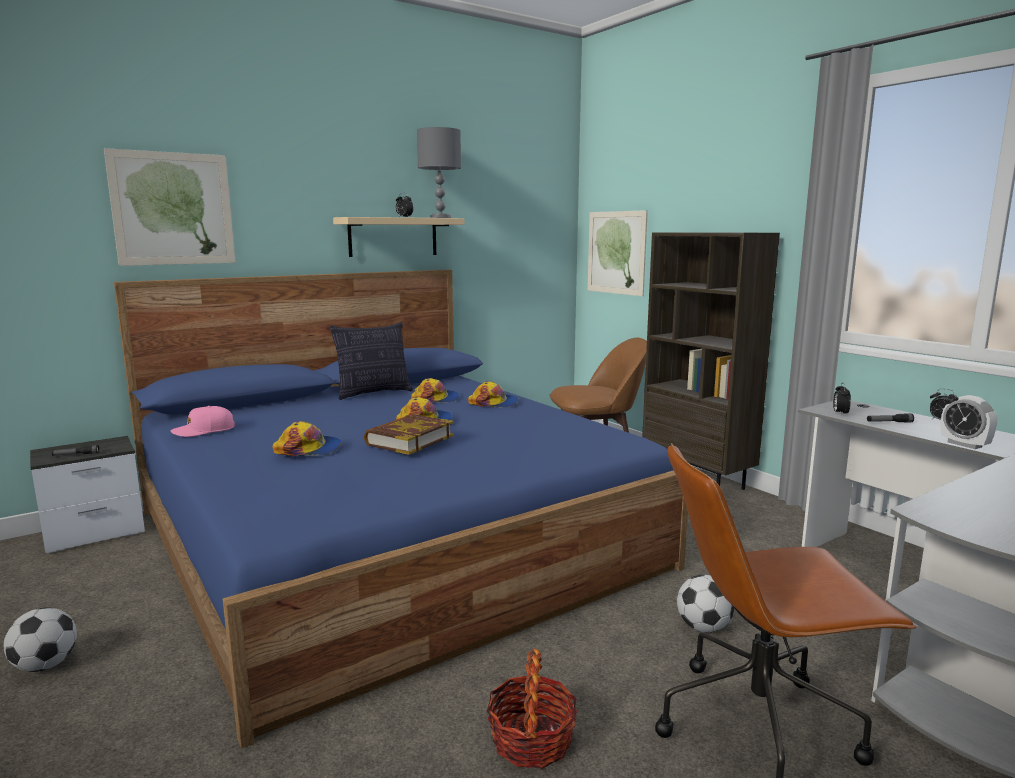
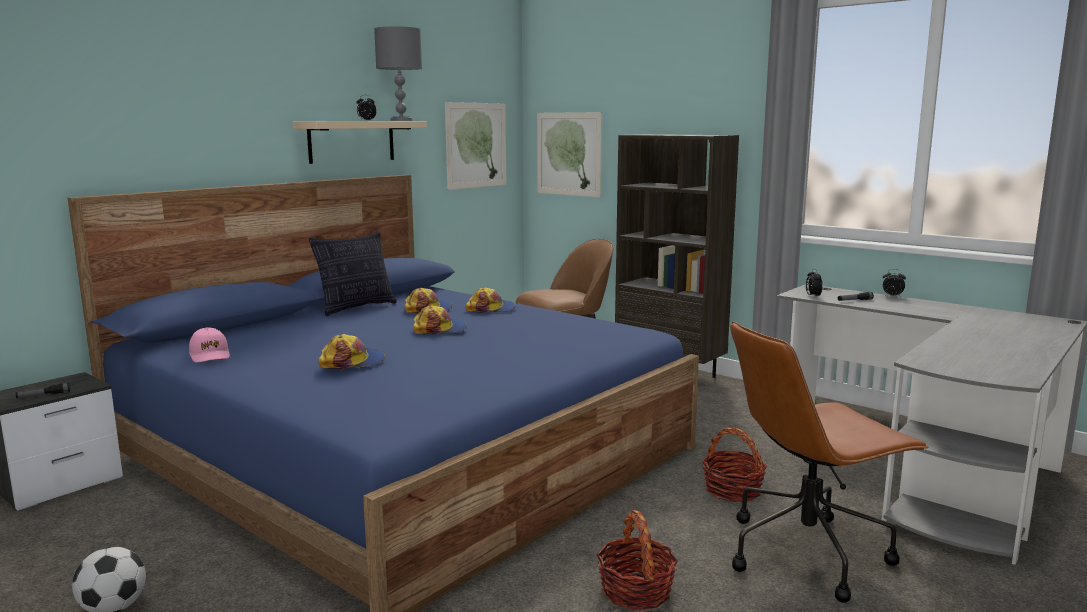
camera: 15 degrees left, 0 degrees up
(173, 209) = (128, 114): picture -> picture (476, 145)
(204, 431) = (210, 355): pink cap -> pink cap turned 75 degrees counterclockwise
(409, 440) = (444, 346): book -> none
(703, 627) = (733, 490): football -> basket
(964, 444) = (919, 313): alarm clock -> none

